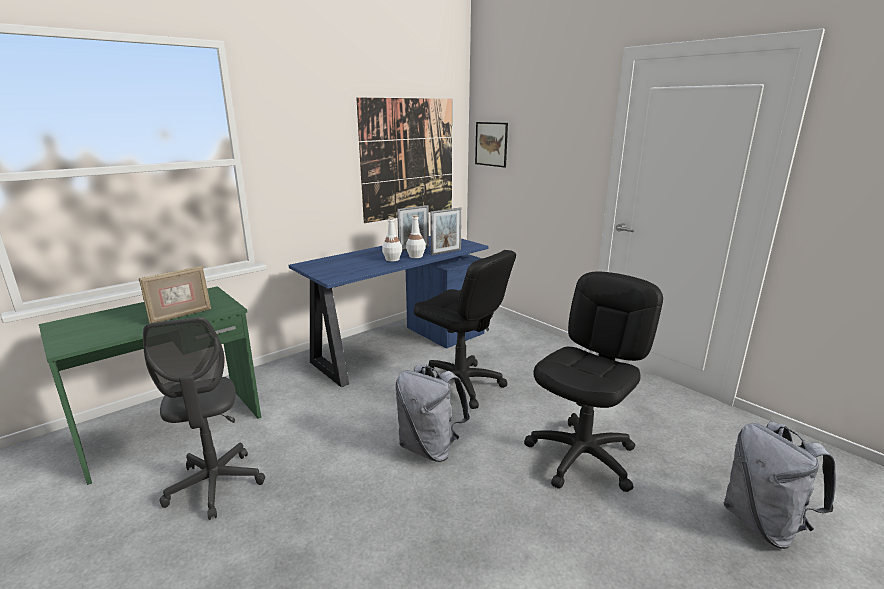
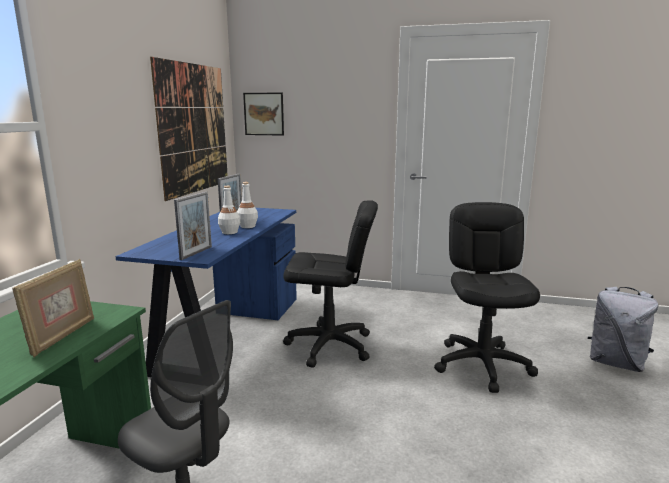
camera: 35 degrees left, 5 degrees down
(430, 448) = (371, 405): grey backpack -> none
(446, 252) = (269, 219): picture frame -> picture frame (196, 253)

